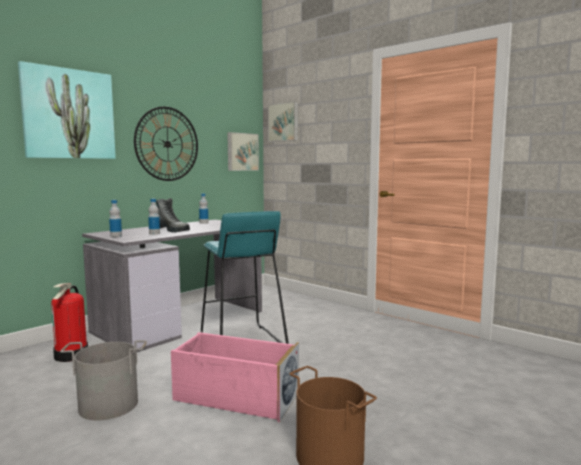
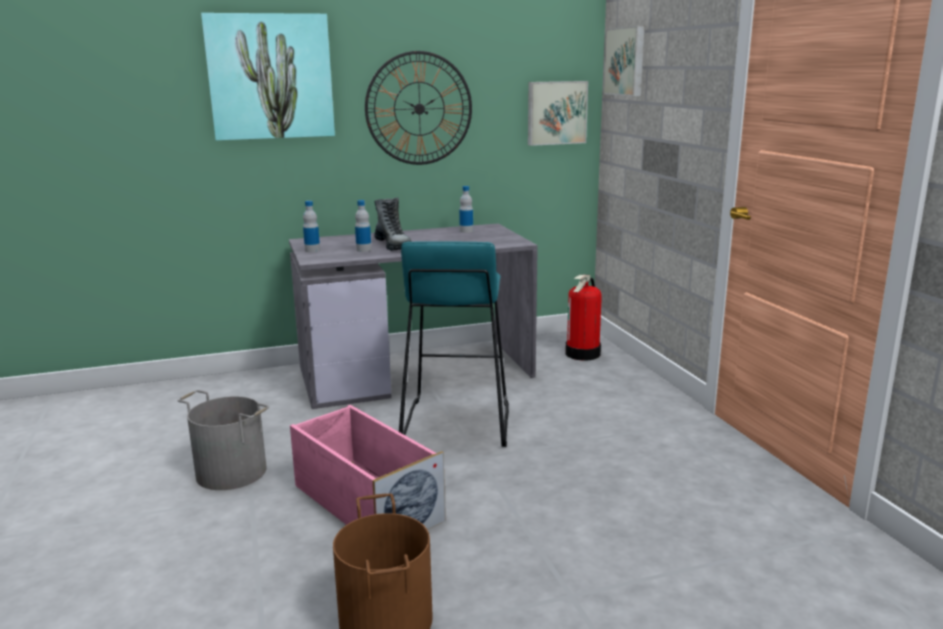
camera: 30 degrees right, 10 degrees up
(72, 355) = (256, 395): fire extinguisher -> fire extinguisher (583, 354)

